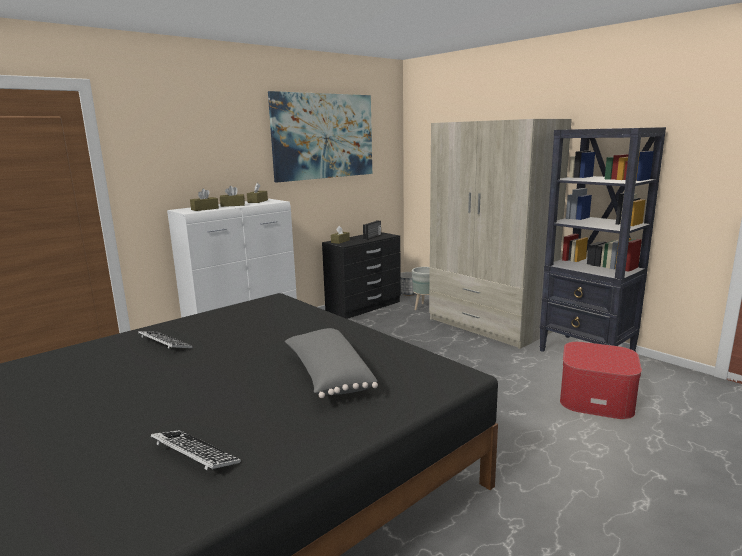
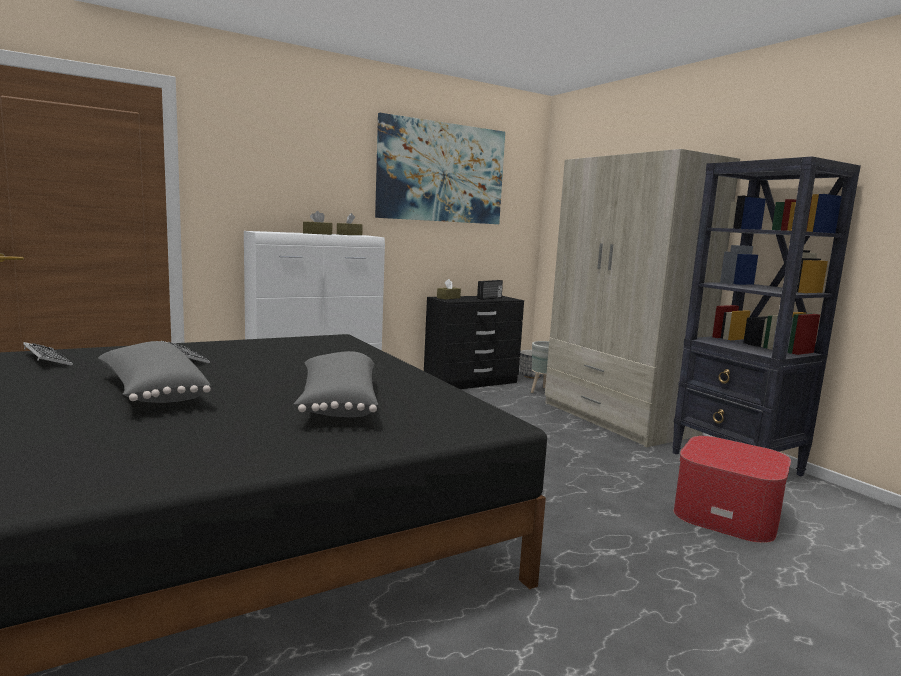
camera: 10 degrees right, 5 degrees down
(170, 391) = (152, 392): none -> grey pillow
(194, 455) = (123, 445): keyboard -> keyboard (47, 359)
(205, 209) = (283, 232): brown tissue box -> none

